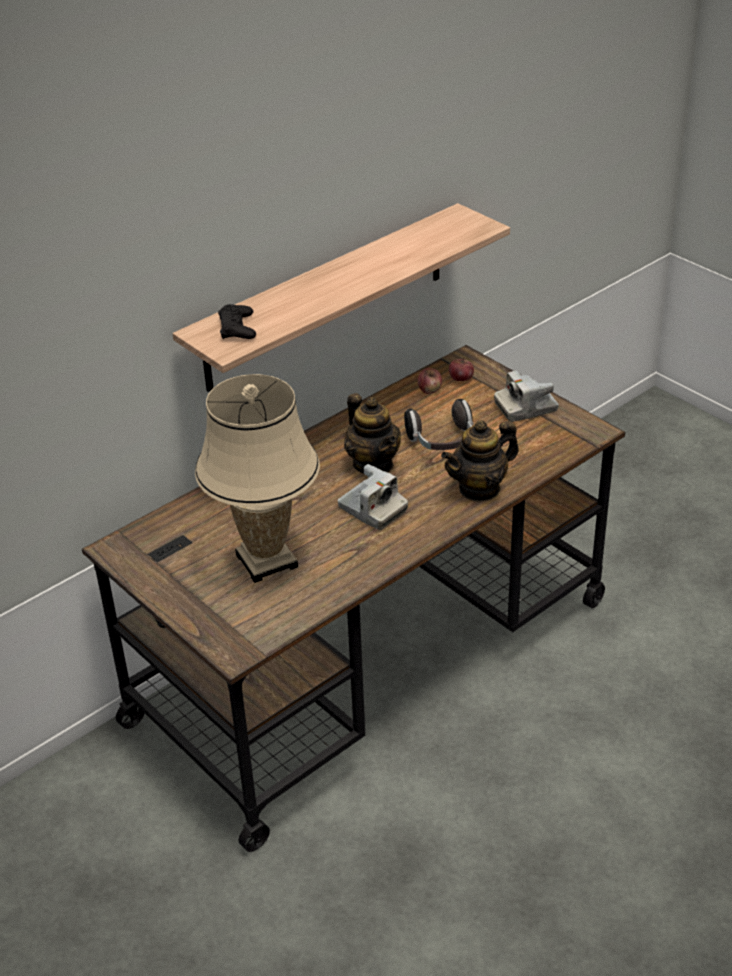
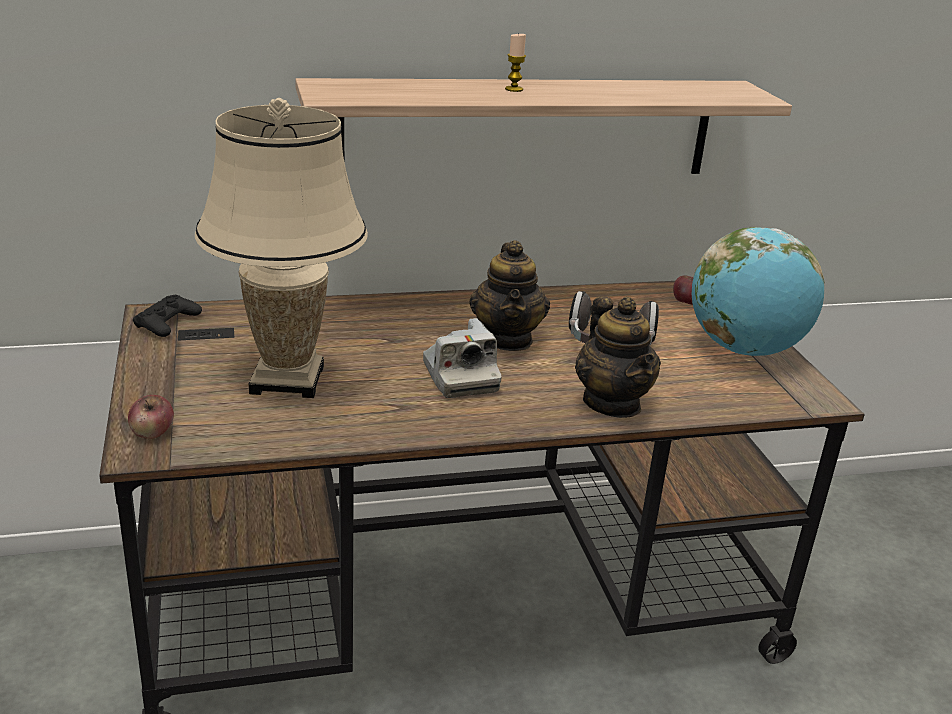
camera: 25 degrees right, 10 degrees down
(237, 328) = (366, 89): black game controller -> black game controller (167, 322)
(328, 284) = (514, 89): none -> candle
(430, 390) = (640, 300): apple -> apple (152, 433)
(479, 488) = (612, 403): teapot -> teapot turned 105 degrees counterclockwise
(526, 407) = (745, 350): camera -> globe

